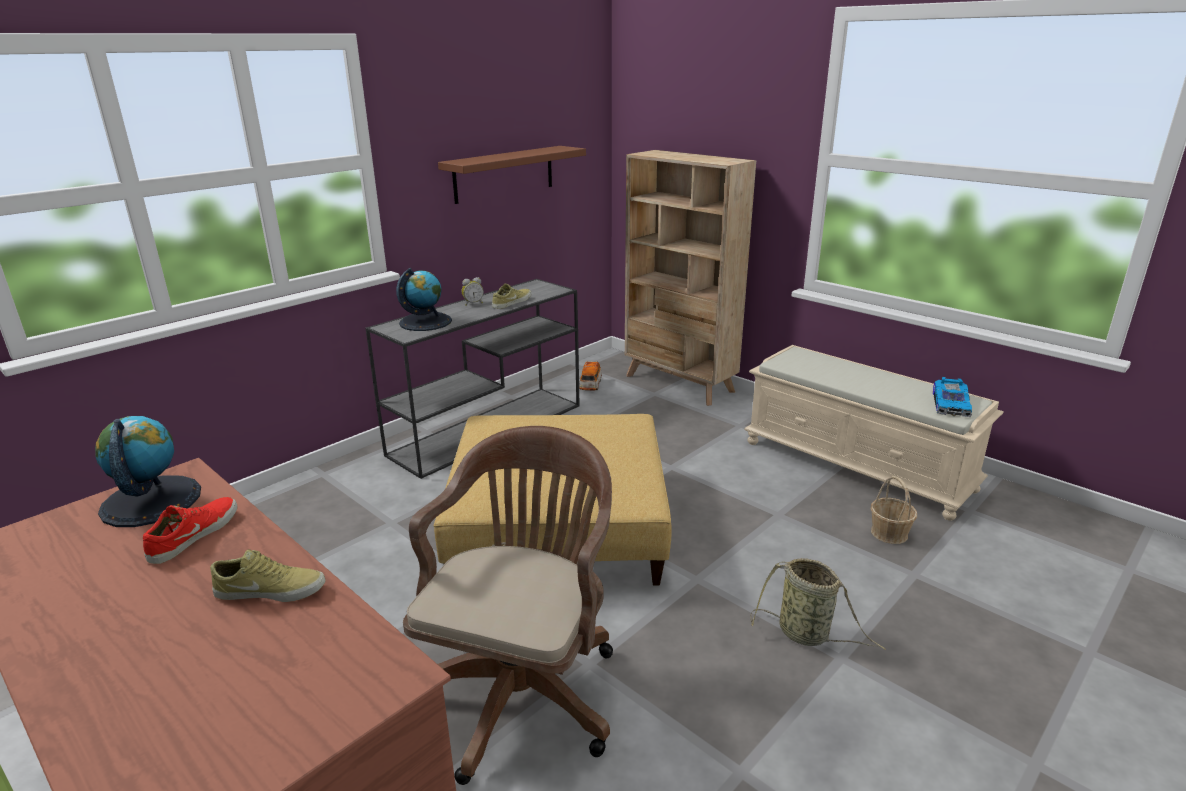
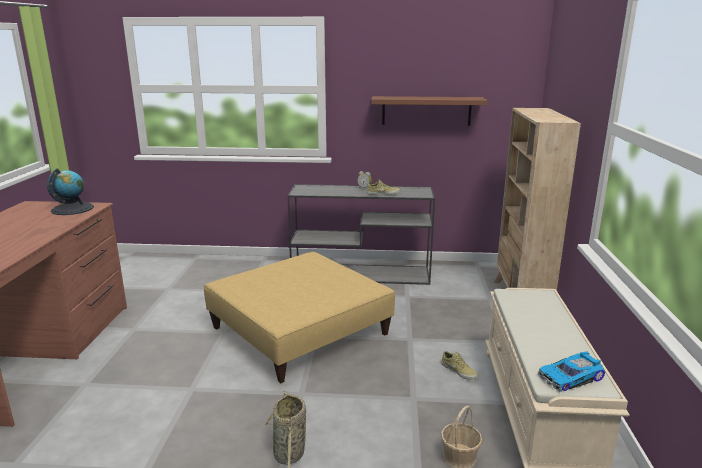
camera: 50 degrees right, 5 degrees down
(193, 535) = (52, 221): red shoe -> none
(271, 589) = (21, 243): beige shoe -> beige shoe (459, 371)
(425, 322) = (321, 189): globe -> none
(523, 687) = (158, 378): brown office chair -> none
(590, 386) = (460, 277): toy car -> none

